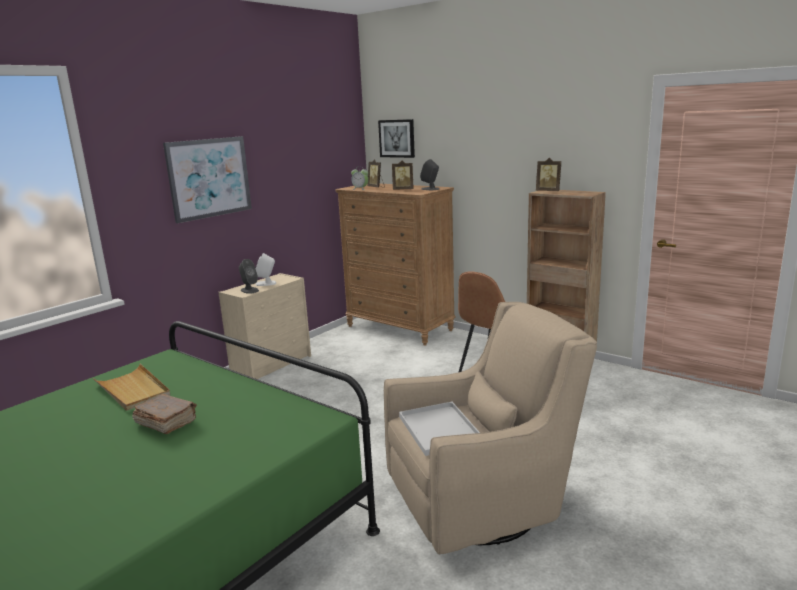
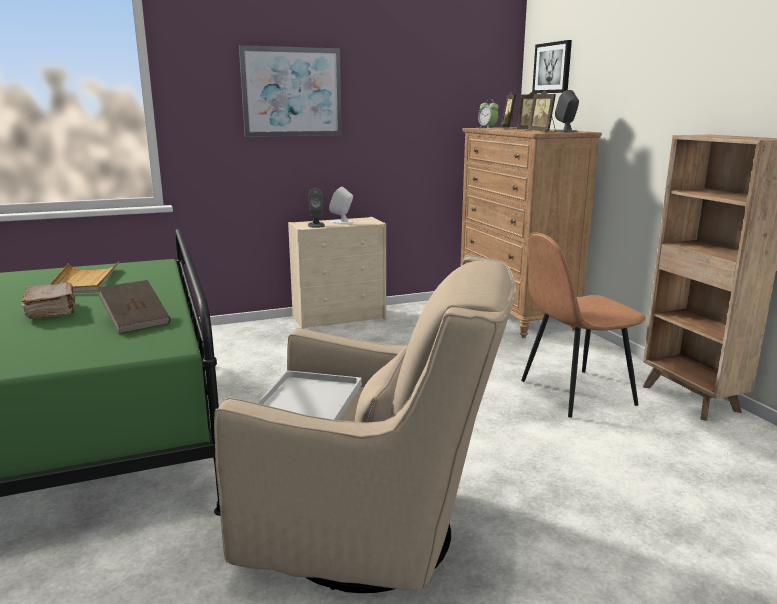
camera: 30 degrees right, 0 degrees up
(260, 409) = (136, 321): none -> brown book
(548, 191) = (707, 135): picture frame -> picture frame (542, 132)

